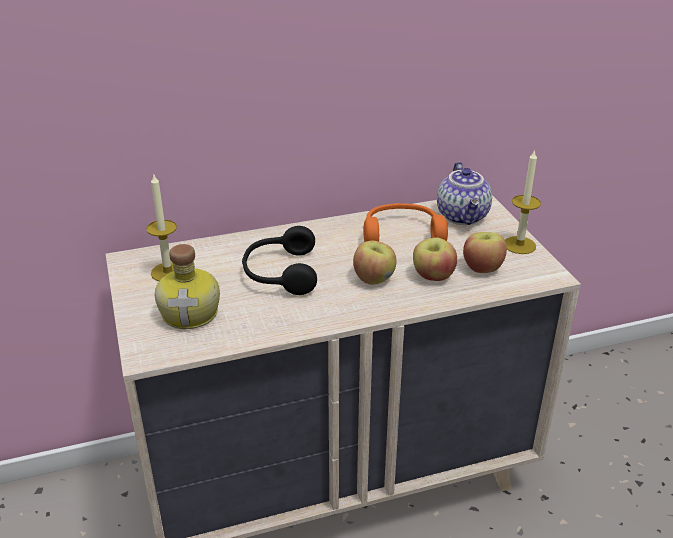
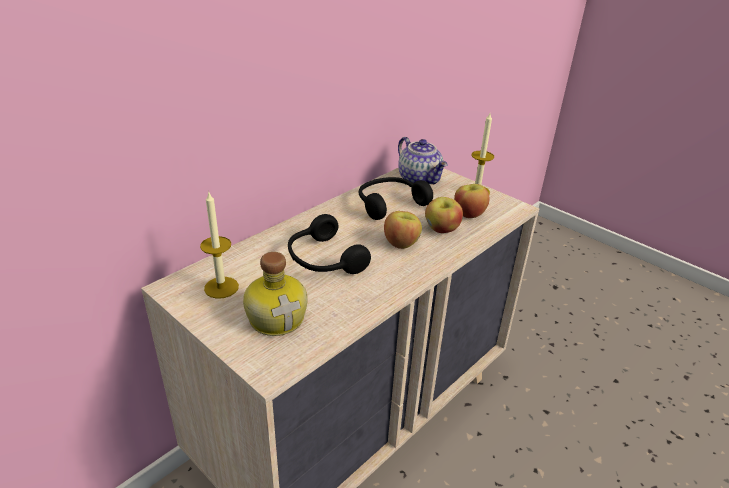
camera: 30 degrees left, 0 degrees up
(402, 234) = (389, 204): orange headphones -> black headphones

